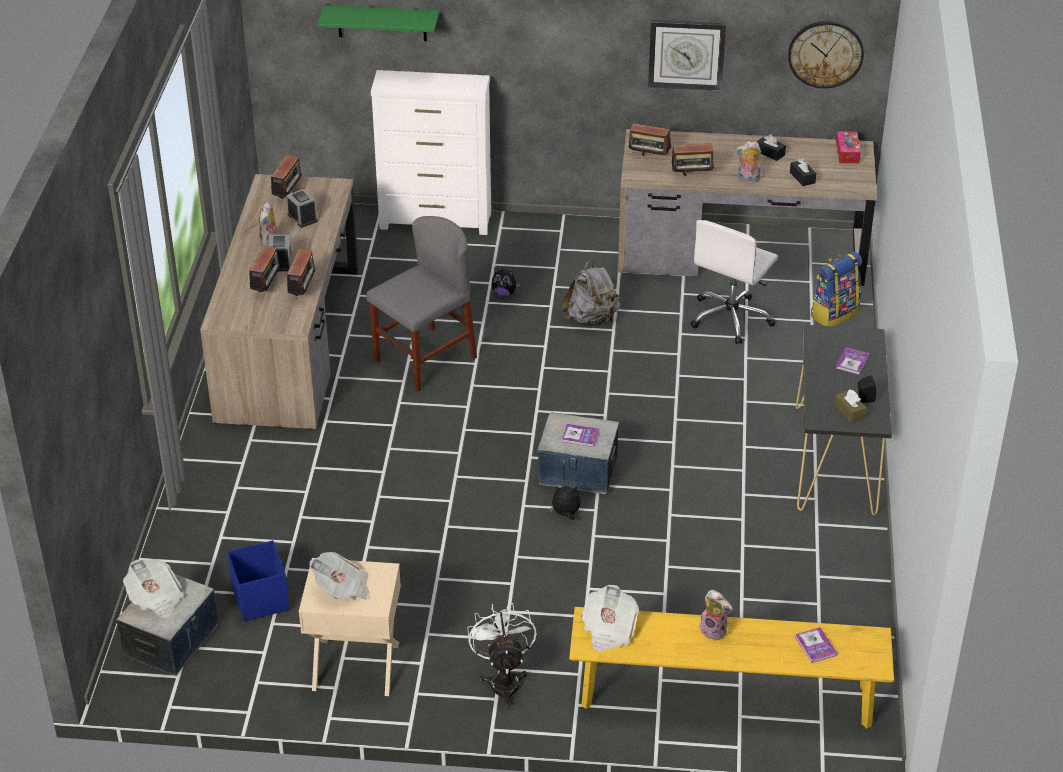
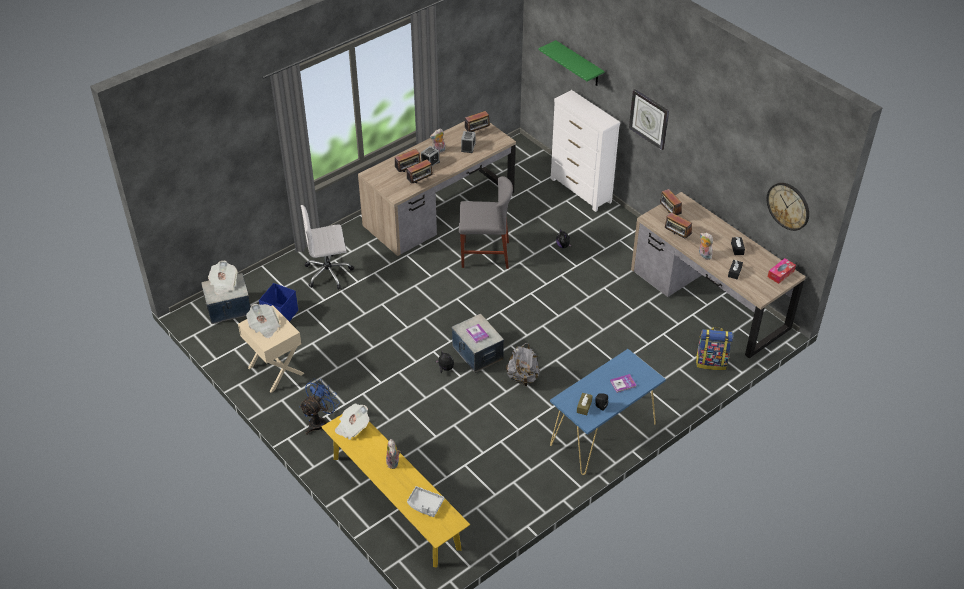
camera: 45 degrees right, 5 degrees up
(503, 680) = (320, 421): white fan -> blue fan
(591, 319) = (585, 284): grey backpack -> grey backpack (523, 377)
(686, 54) = (716, 164): wall clock -> wall clock (649, 119)
(731, 318) = (655, 329): white office chair -> white office chair (329, 273)
(815, 646) = (425, 504): book -> grey tray
(835, 460) = (603, 434): black console table -> blue console table

